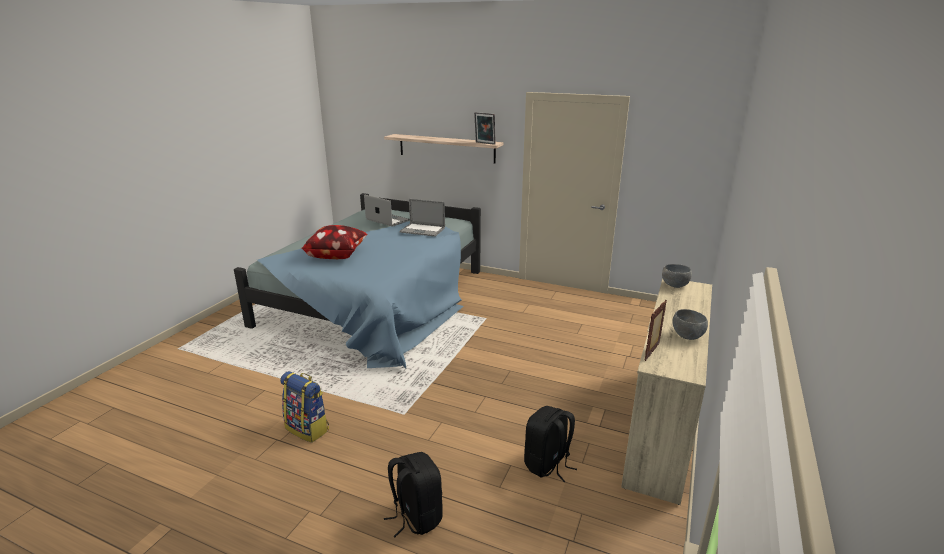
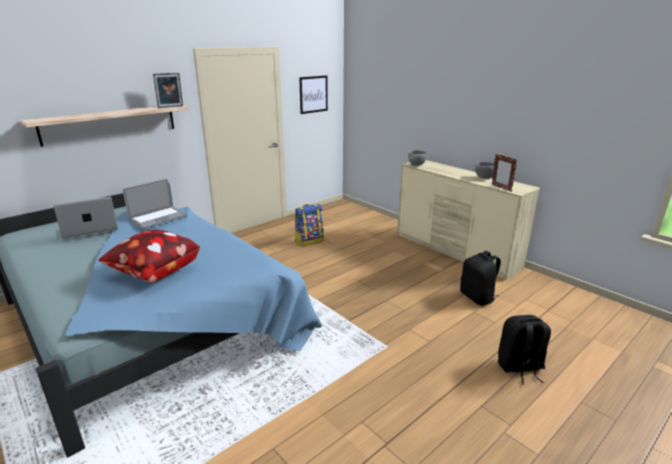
camera: 65 degrees left, 0 degrees up
(308, 429) = (377, 416): backpack -> backpack (309, 241)
(675, 160) = (313, 94): none -> picture

